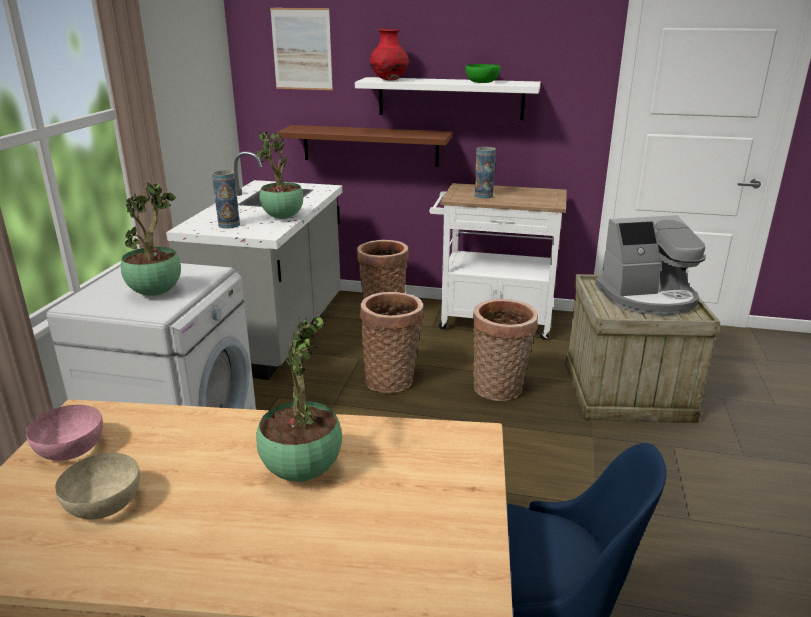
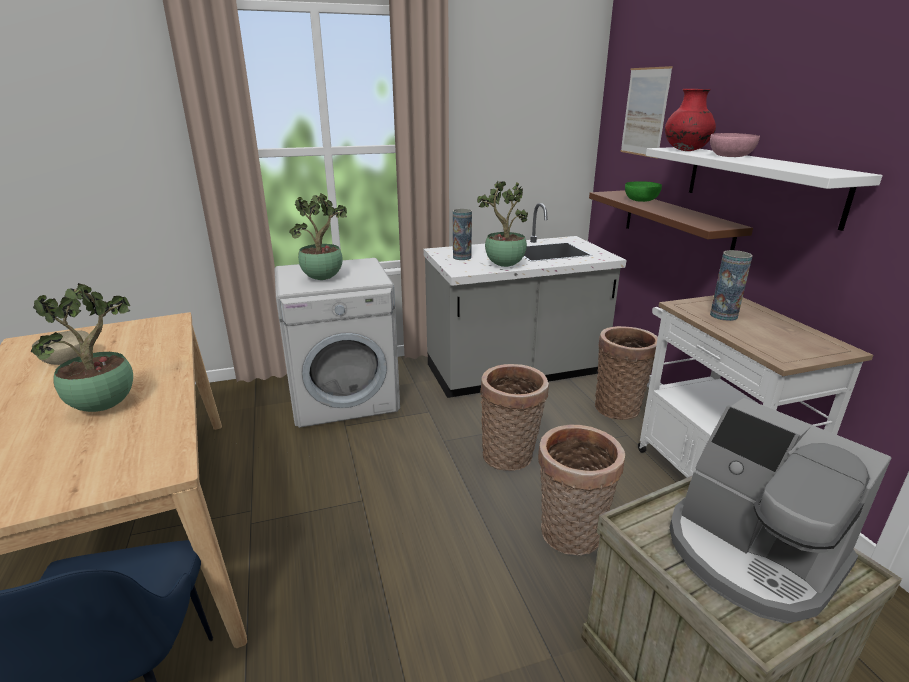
camera: 60 degrees right, 0 degrees up
(71, 449) = (130, 332): pink bowl -> pink bowl (731, 156)
(482, 82) = (780, 164): green bowl -> green bowl (641, 200)

